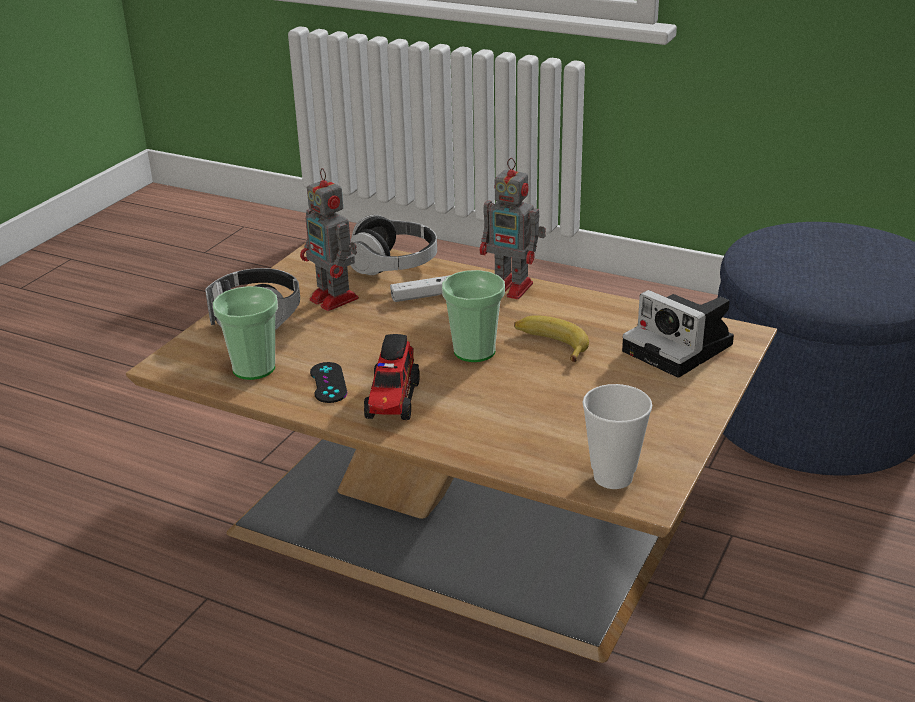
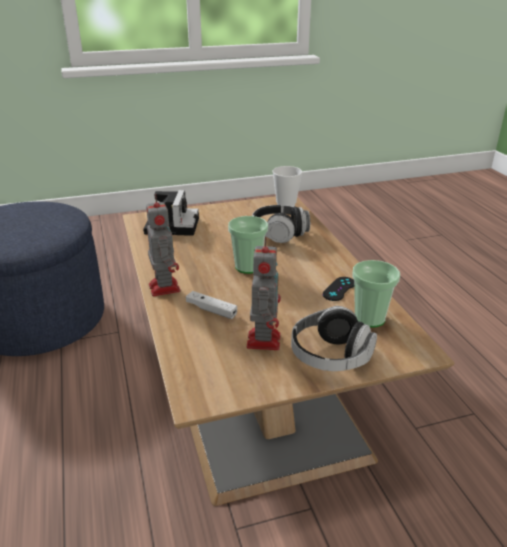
camera: 135 degrees left, 0 degrees up
(392, 402) = (321, 265): toy truck -> none
(393, 265) = (186, 345): headphones -> headphones (279, 233)
(550, 344) = (212, 252): banana -> none

